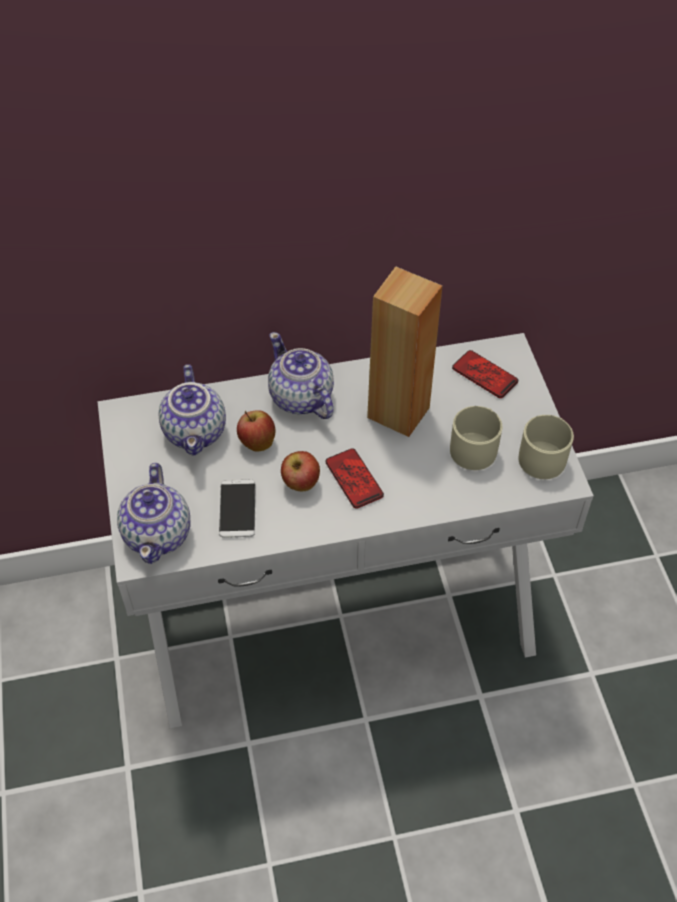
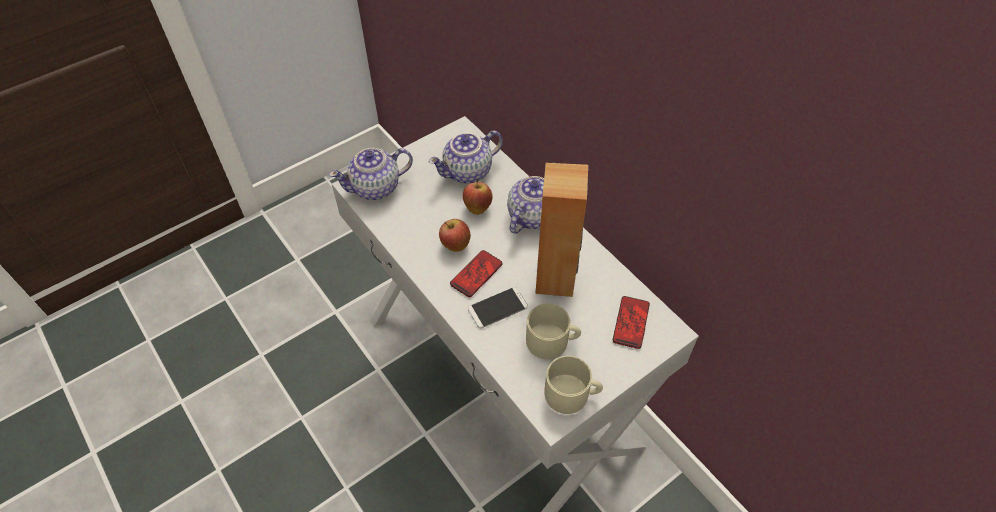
camera: 65 degrees right, 0 degrees up
(237, 509) = (416, 219): phone -> phone (498, 308)

